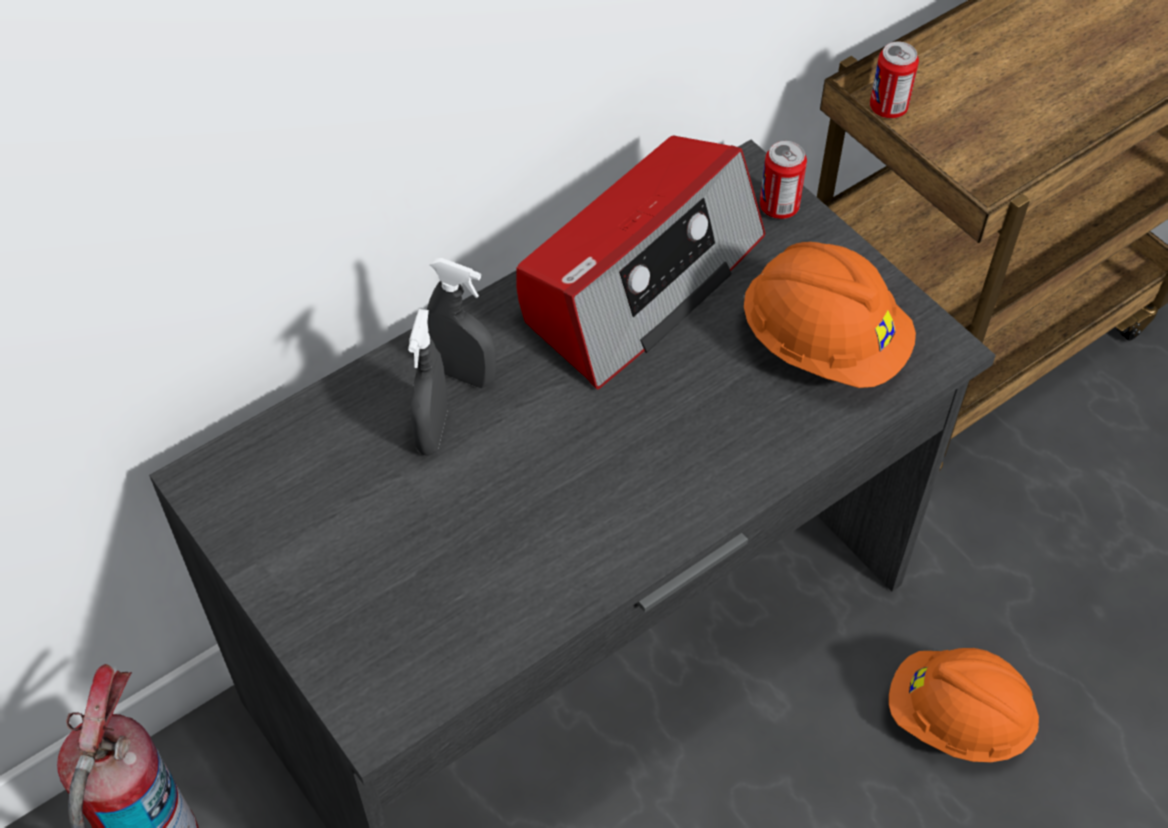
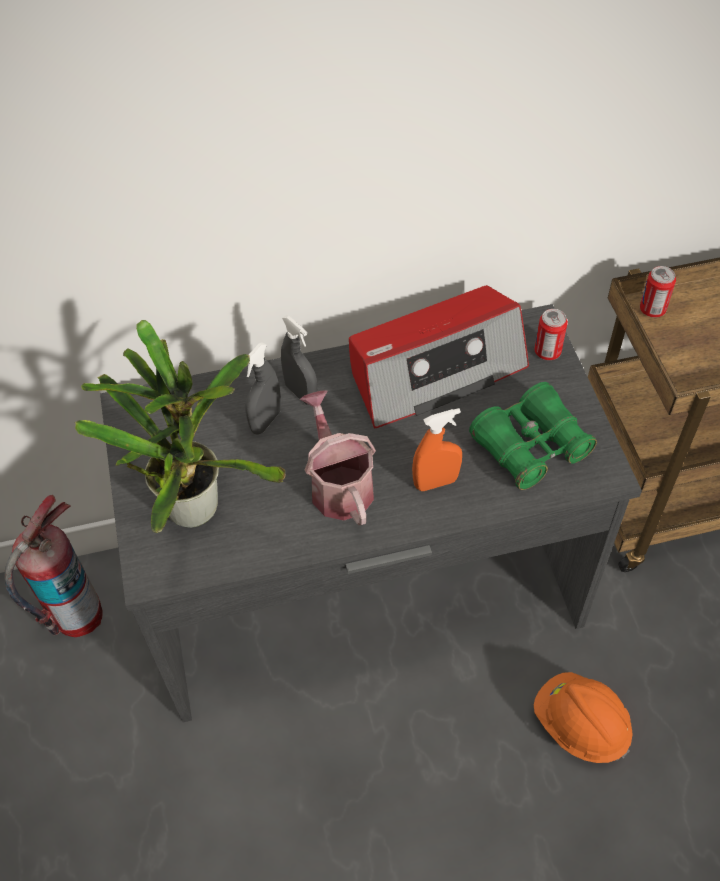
camera: 25 degrees right, 0 degrees up
(384, 586) = (193, 501): none -> potted plant
(587, 486) = (338, 484): none -> watering can
(722, 437) = (436, 482): none -> orange spray bottle
(823, 344) = (530, 447): orange hard hat -> green binoculars

